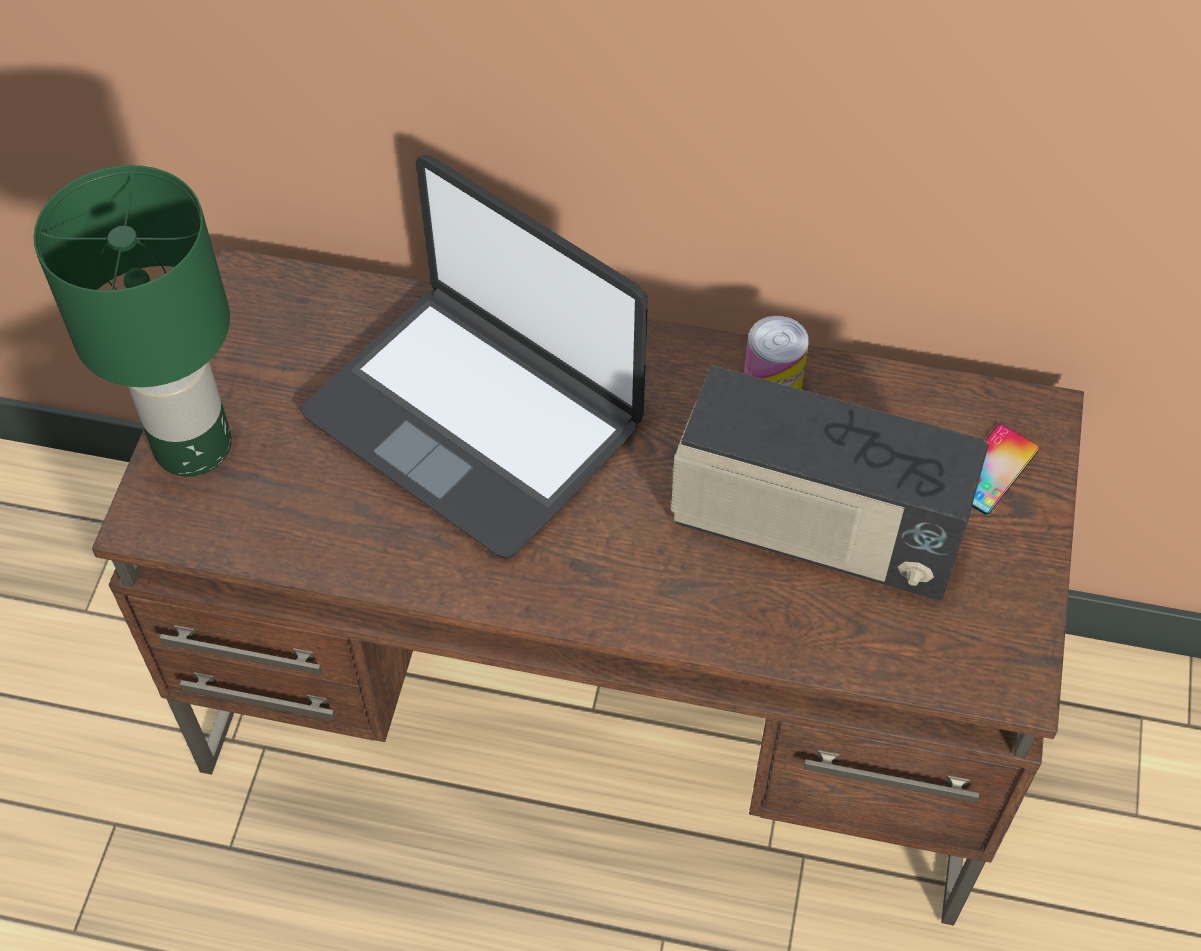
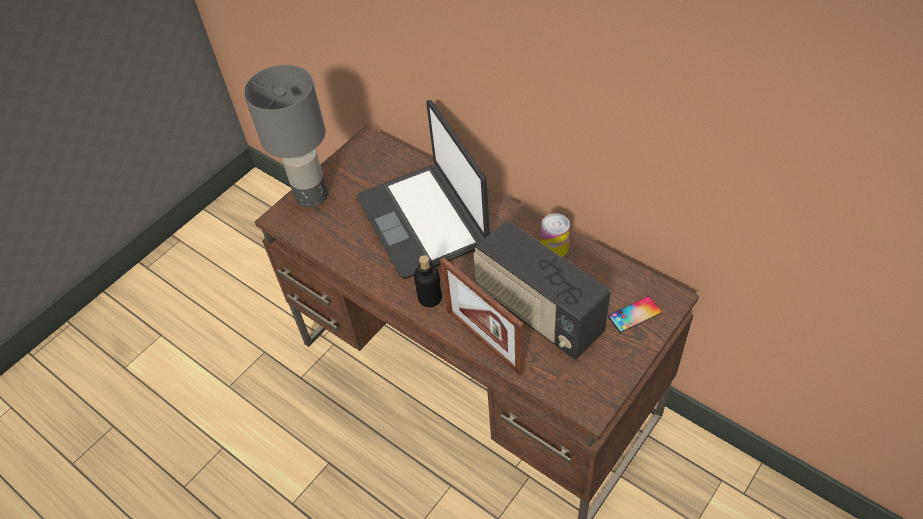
camera: 30 degrees right, 5 degrees down
(191, 447) = (310, 196): green table lamp -> grey table lamp
(584, 580) = (430, 298): none -> bottle
(743, 629) = (484, 341): none -> picture frame

